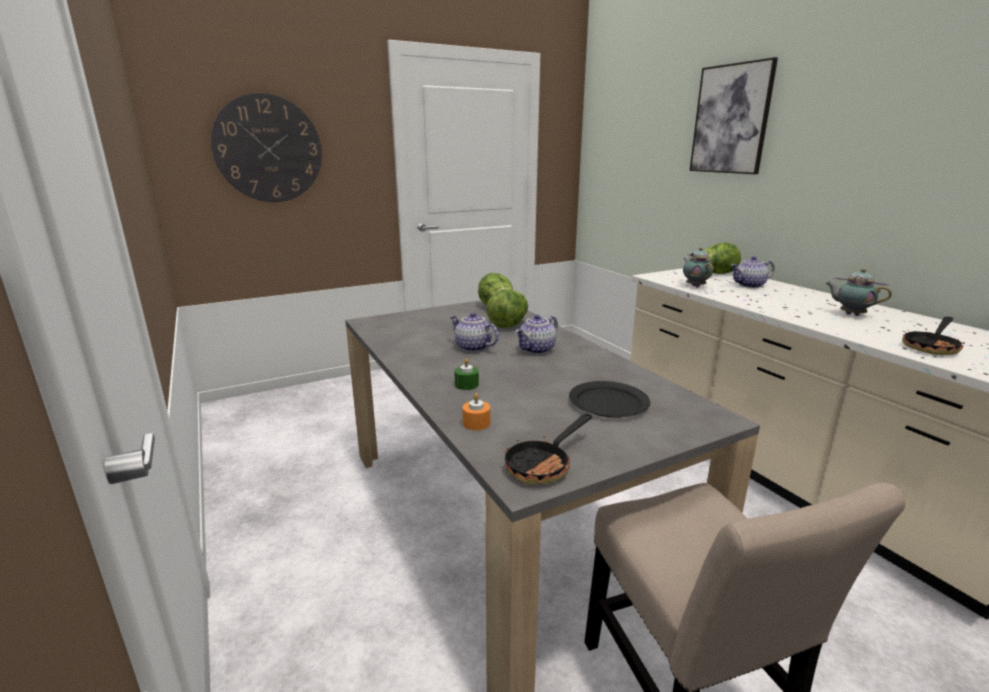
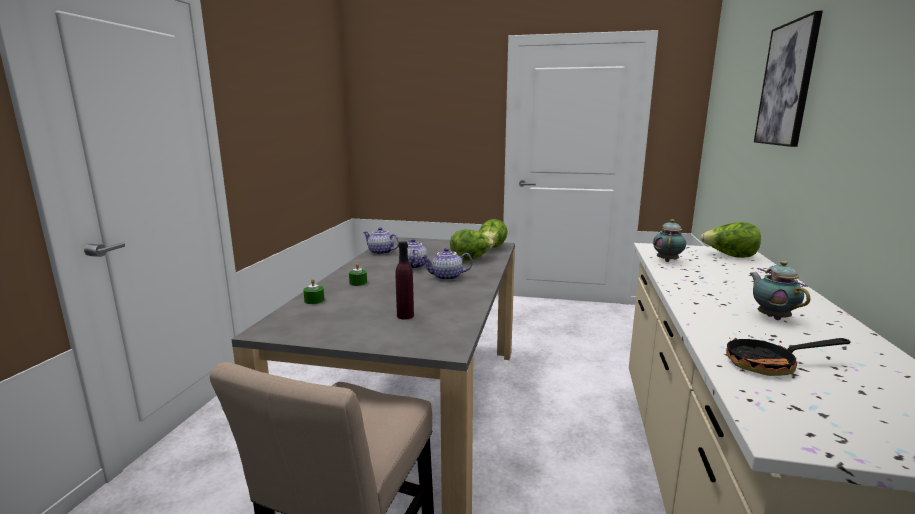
camera: 40 degrees right, 5 degrees down
(268, 149) = (414, 119): wall clock -> none
(476, 423) = (314, 300): orange candle -> green candle
(544, 465) = (291, 328): frying pan -> none
(608, 403) = (405, 316): black plate -> purple bottle
(749, 285) = (735, 271): teapot -> teapot (380, 252)

